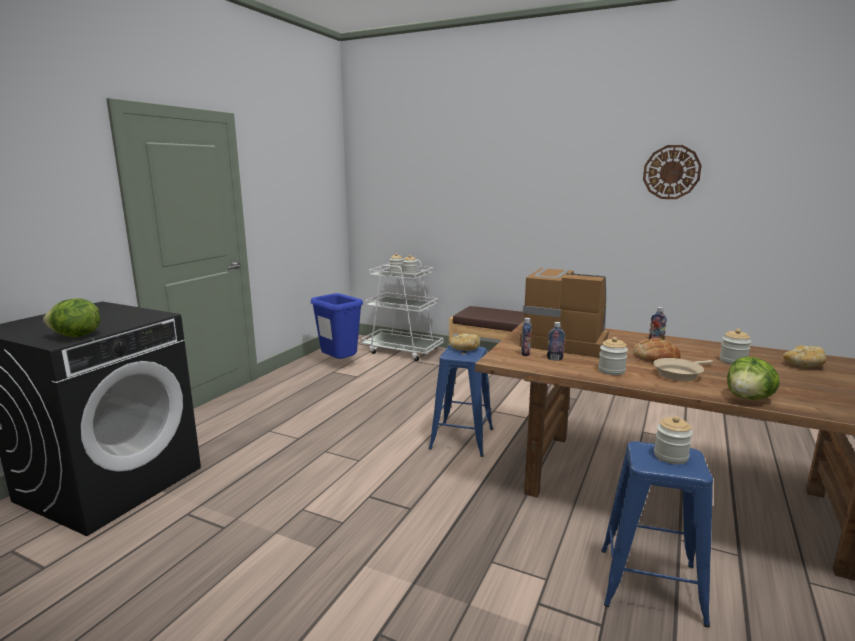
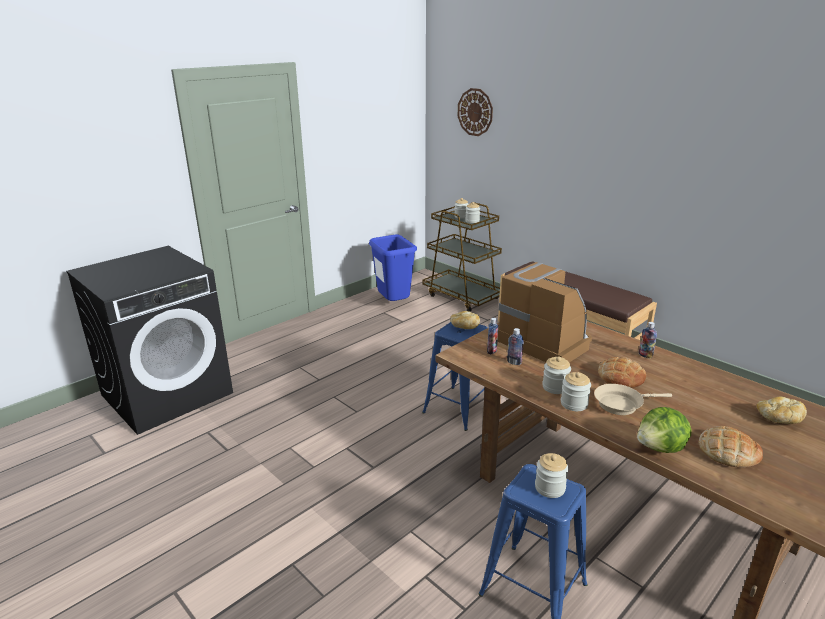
camera: 20 degrees right, 10 degrees up
(76, 336) = (127, 288): lettuce -> none
(402, 351) = (462, 297): white cart -> brown cart
(671, 172) = (763, 143): wall clock -> wall clock (475, 112)
(733, 361) = (701, 398): jar -> jar (574, 404)
(799, 391) = (728, 451): none -> bread

